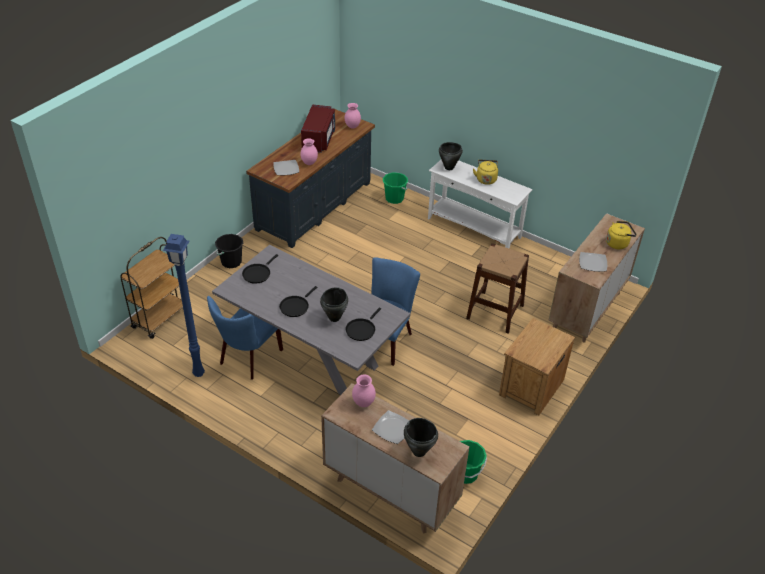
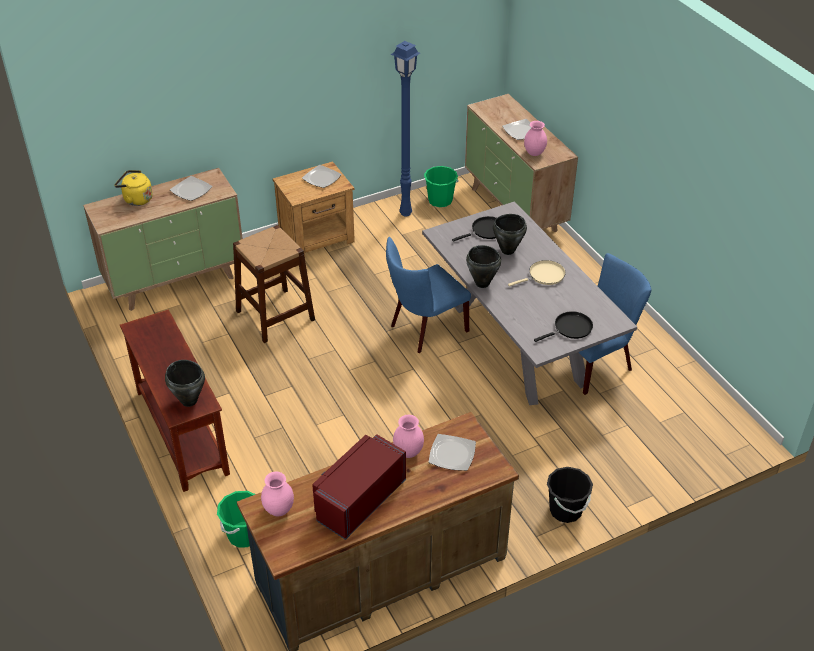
camera: 150 degrees left, 0 degrees up
(160, 319) = (693, 454): brown cart -> none
(197, 374) = (661, 367): blue floor lamp -> blue floor lamp (406, 213)
(295, 306) = (544, 276): black frying pan -> beige frying pan
(419, 451) = (510, 113): black cooking pot -> black cooking pot (482, 283)
(474, 228) = (181, 432): white console table -> brown console table
(486, 179) = (160, 362): yellow kettle -> none
(537, 351) = (321, 178): none -> plate

